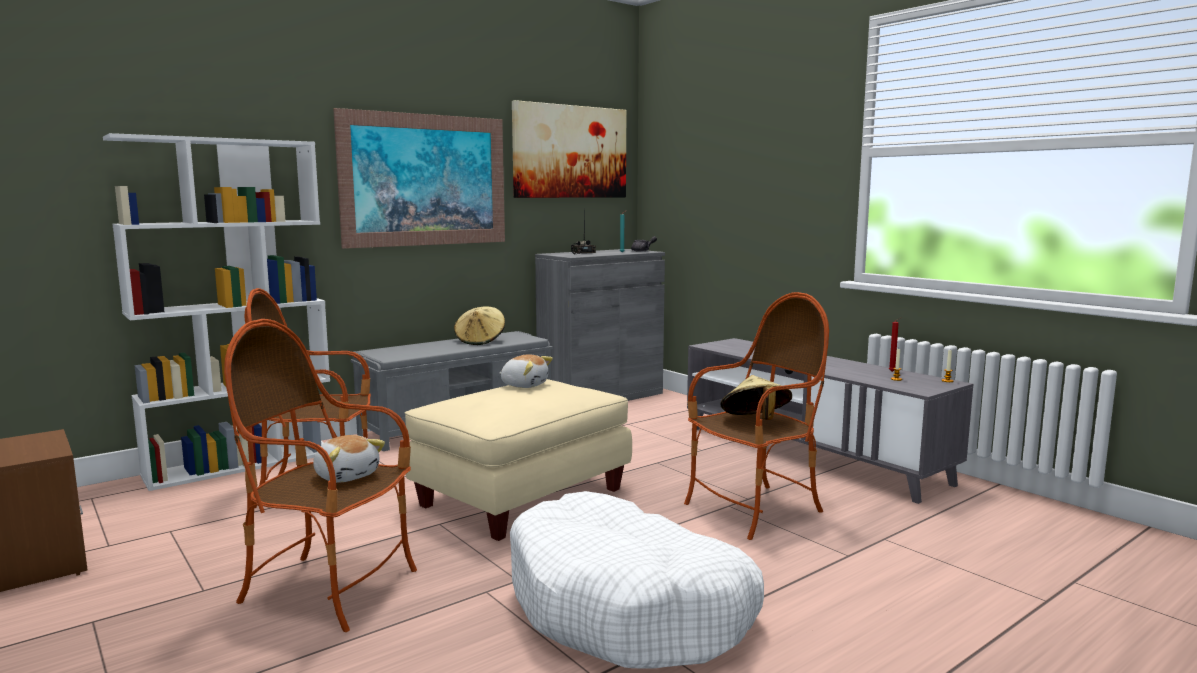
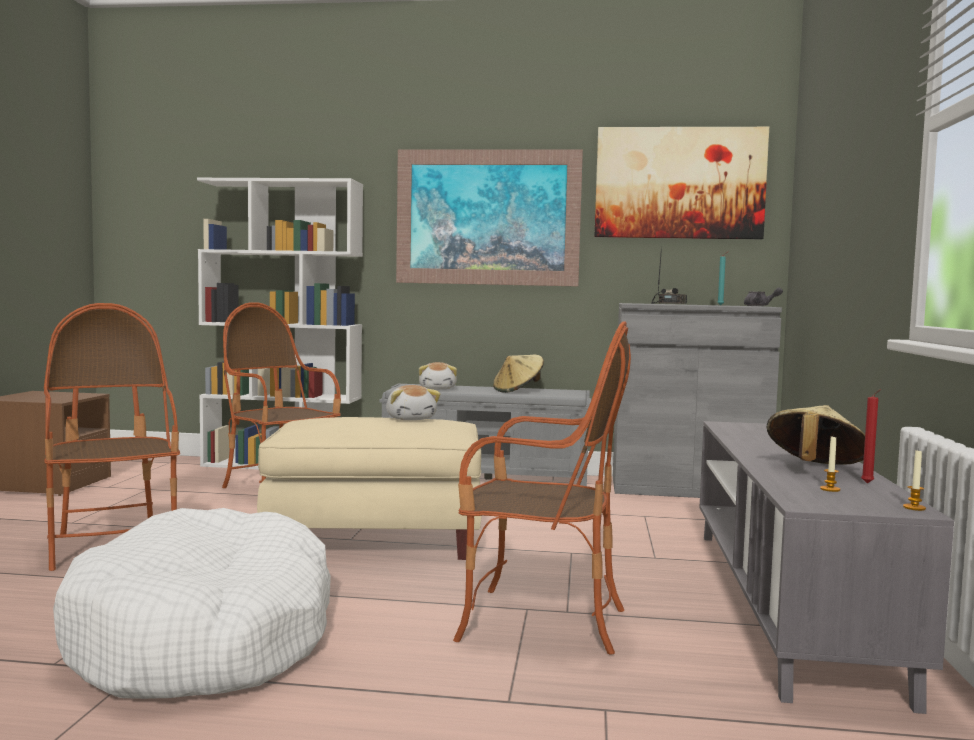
camera: 45 degrees right, 5 degrees down
(347, 475) = (133, 447): plush toy -> plush toy (438, 388)
(755, 422) = (547, 497): beige hat -> beige hat (815, 469)

